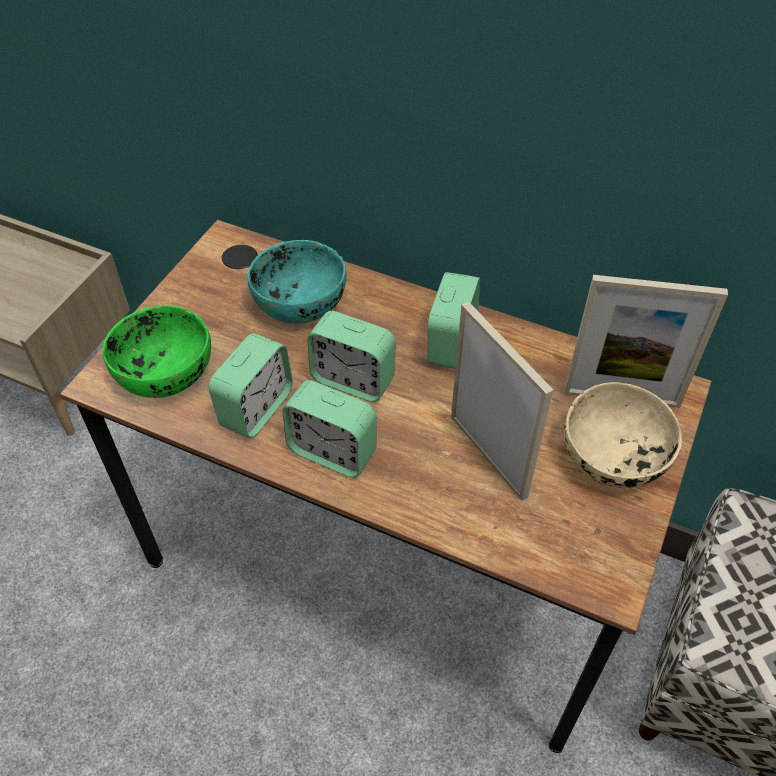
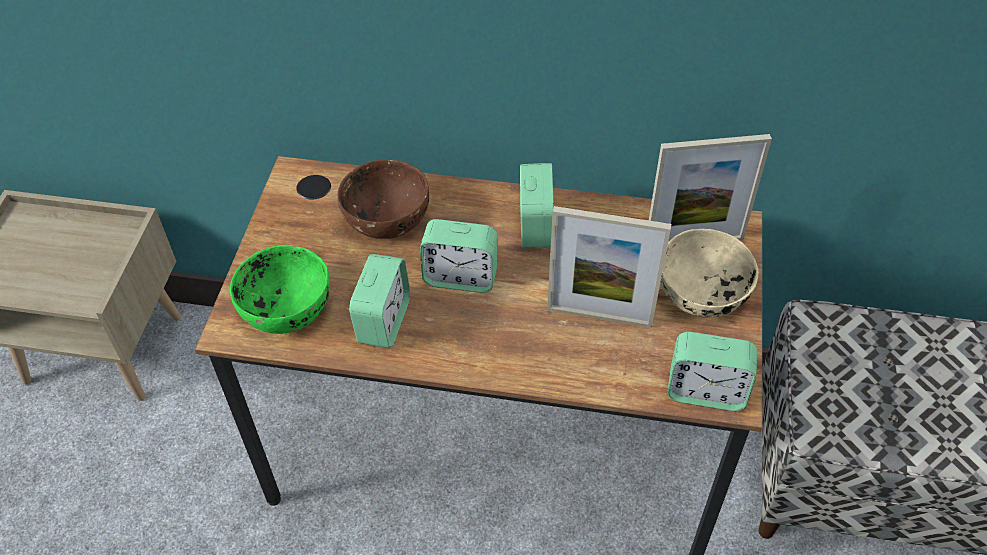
camera: 15 degrees left, 0 degrees up
(300, 301) = (386, 217): turquoise bowl -> brown bowl
(332, 451) = (465, 343): alarm clock -> alarm clock (706, 391)
(488, 456) = (599, 316): picture frame -> picture frame turned 150 degrees clockwise

